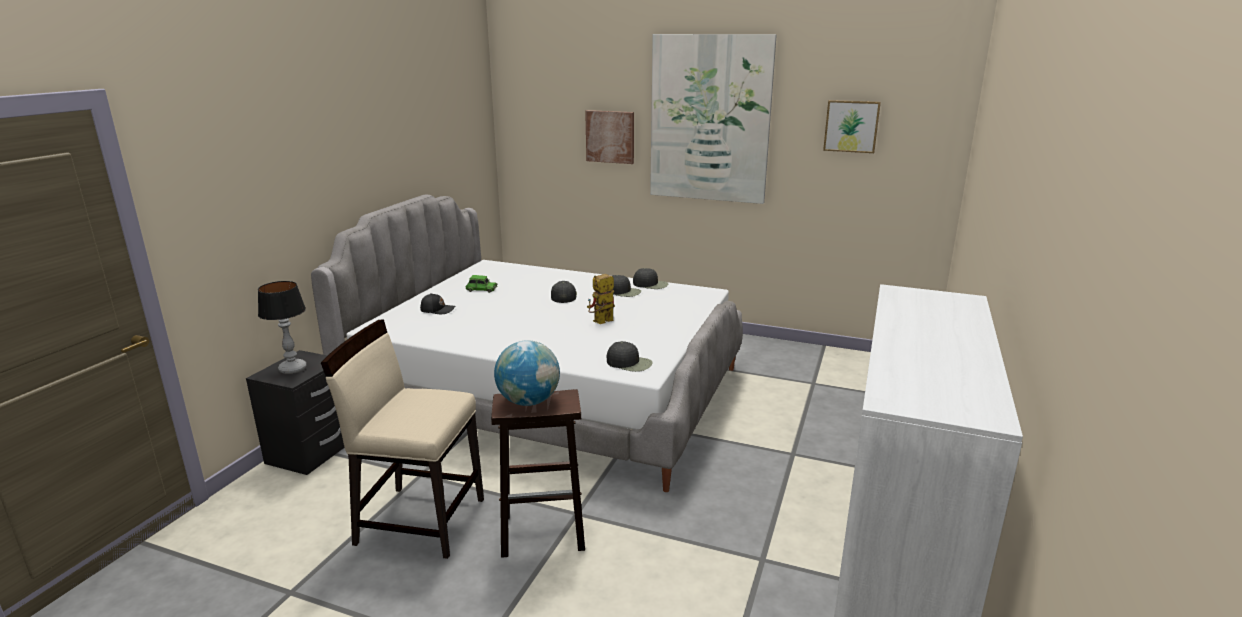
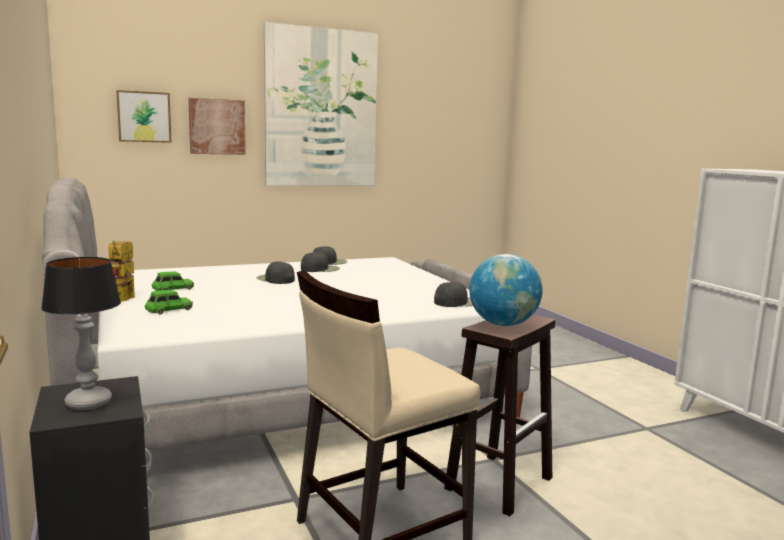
camera: 45 degrees left, 10 degrees down
(437, 310) = (168, 309): black cap -> green toy car
(601, 322) = (361, 287): toy robot -> toy robot (122, 300)
(851, 126) = (436, 115): picture -> picture (144, 117)

